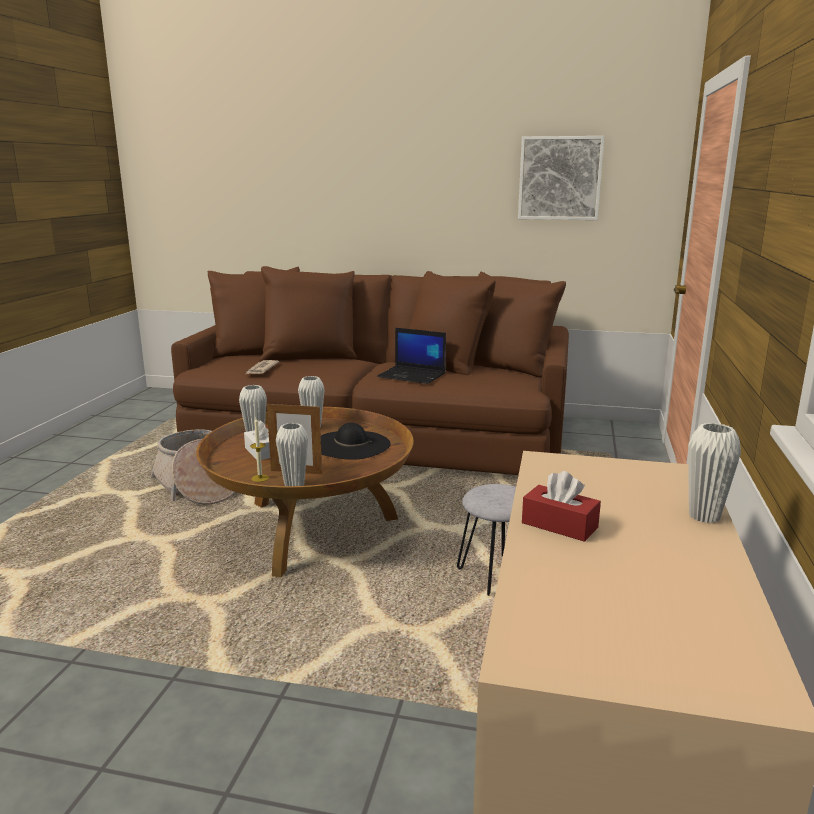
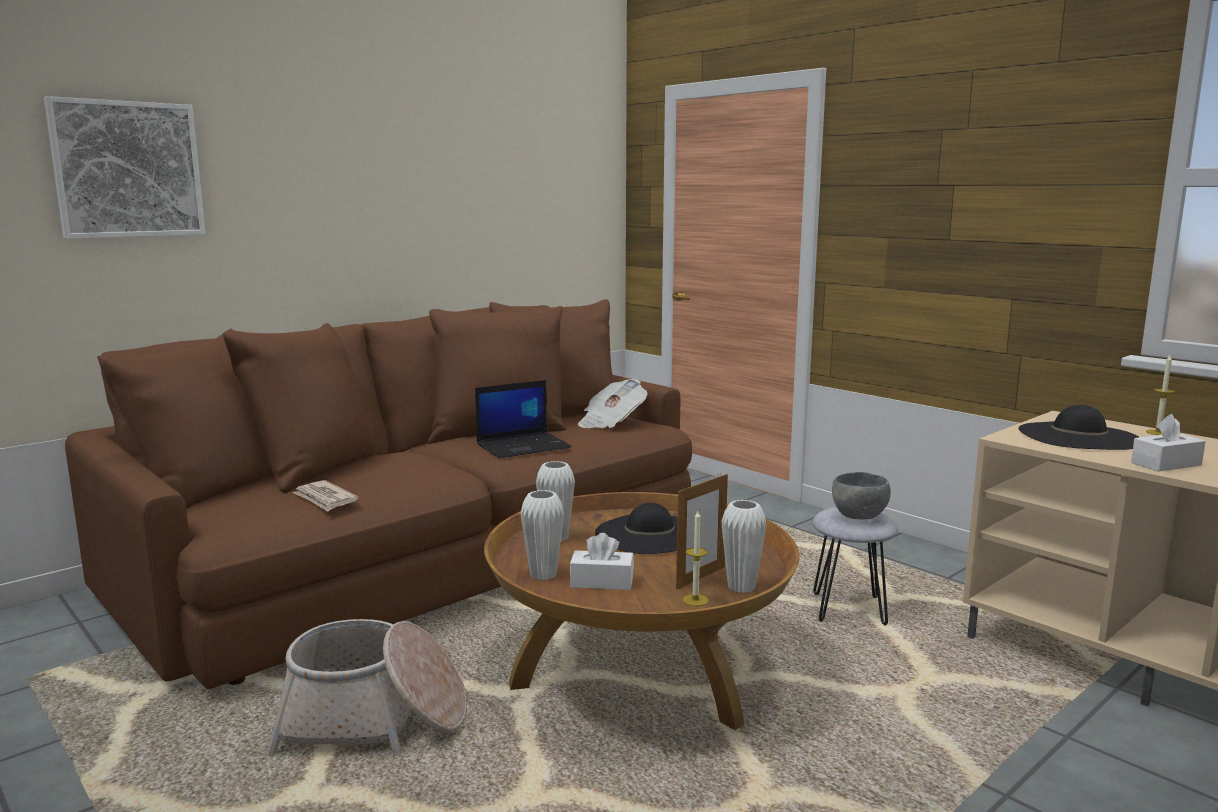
camera: 55 degrees left, 5 degrees down
(499, 497) = (860, 517): none -> grey bowl
(505, 379) = (611, 422): none -> newspaper
(559, 525) = (1166, 464): red tissue box -> white tissue box
(560, 178) = (519, 183): picture -> picture (128, 170)
(607, 483) = (1078, 436): none -> black hat
(704, 516) = (1158, 432): white vase -> candle

